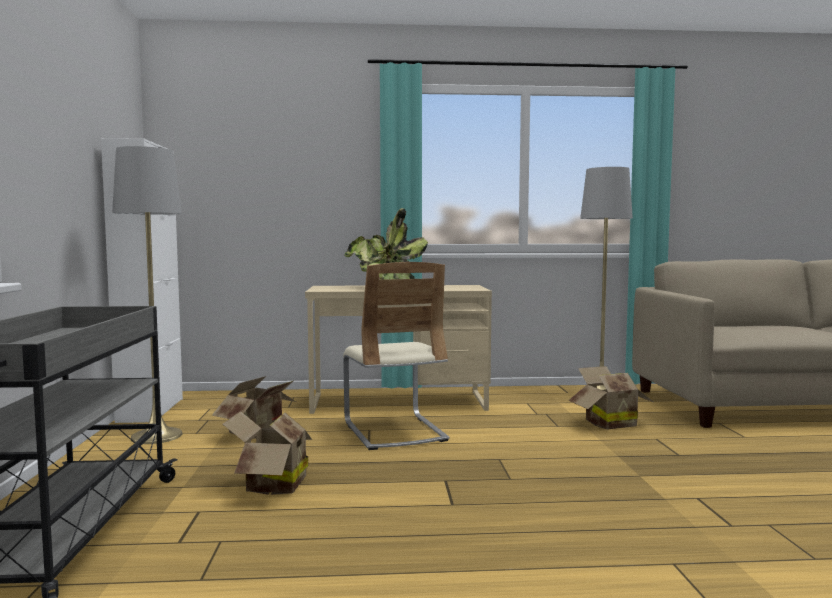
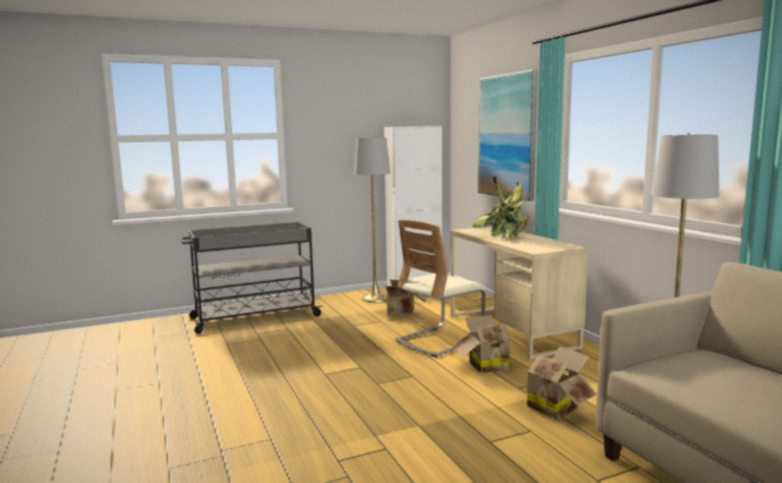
camera: 70 degrees right, 5 degrees up
(271, 486) = (325, 333): cardboard box -> cardboard box (486, 366)
(298, 172) = (507, 136): none -> picture

